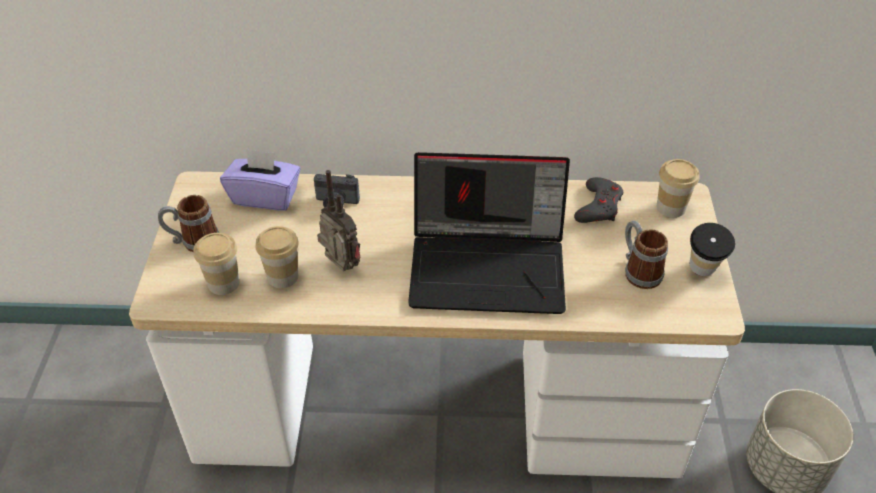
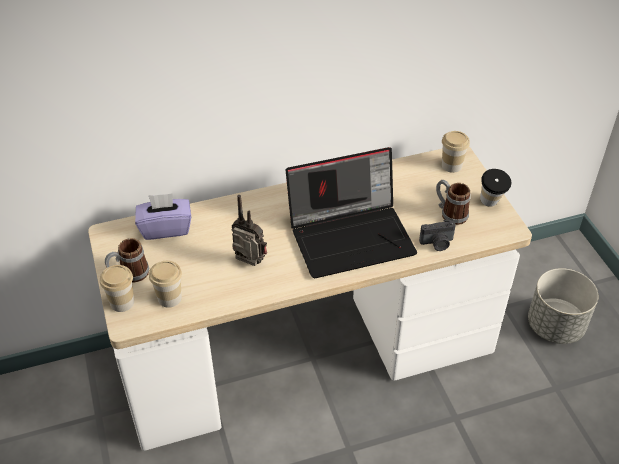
camera: 20 degrees left, 0 degrees up
(282, 276) = (210, 282): cup -> cup (122, 302)
(336, 203) = (221, 220): camera -> camera (437, 243)
(599, 206) = (404, 176): grey game controller -> none

